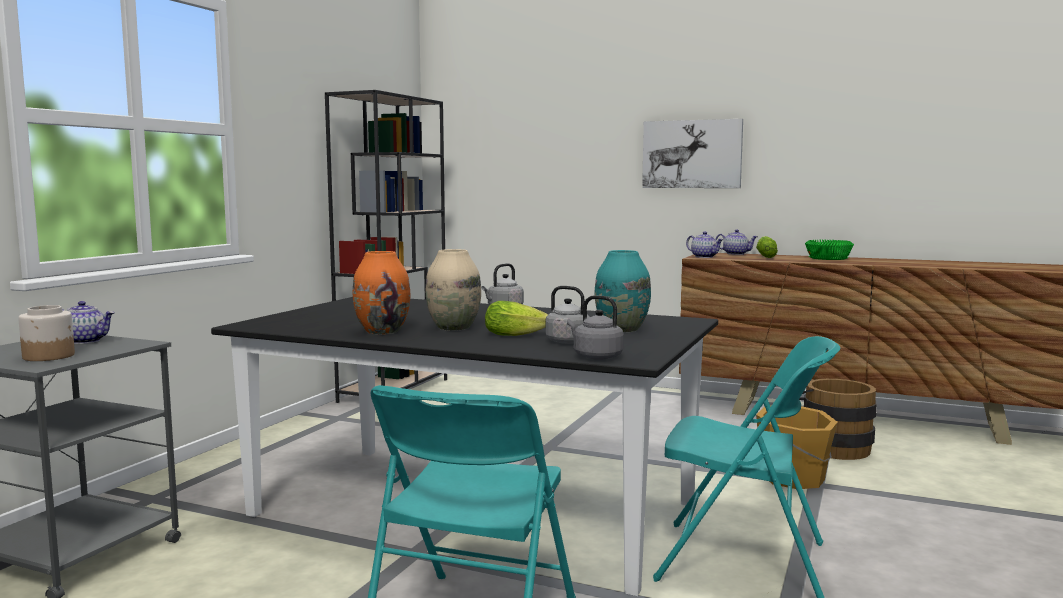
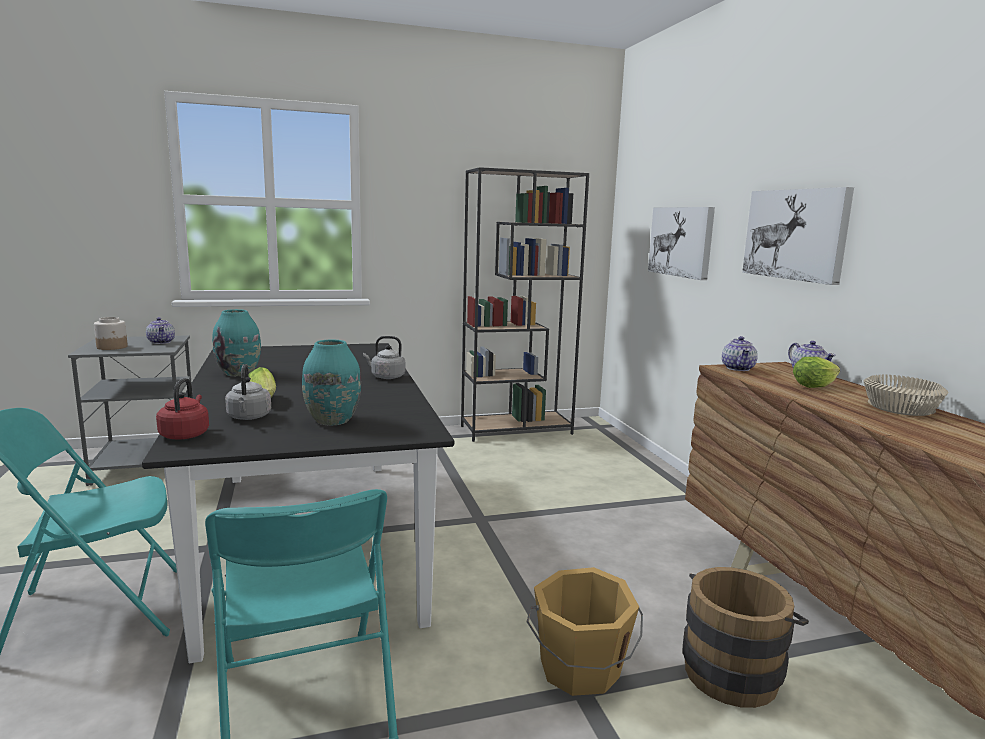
camera: 50 degrees right, 5 degrees up
(382, 331) = (239, 373): orange vase -> turquoise vase
(453, 328) = (275, 382): beige vase -> none
(548, 167) = (681, 241): none -> picture
(595, 356) = (185, 434): grey kettle -> red kettle
(827, 258) = (899, 407): green bowl -> beige bowl

